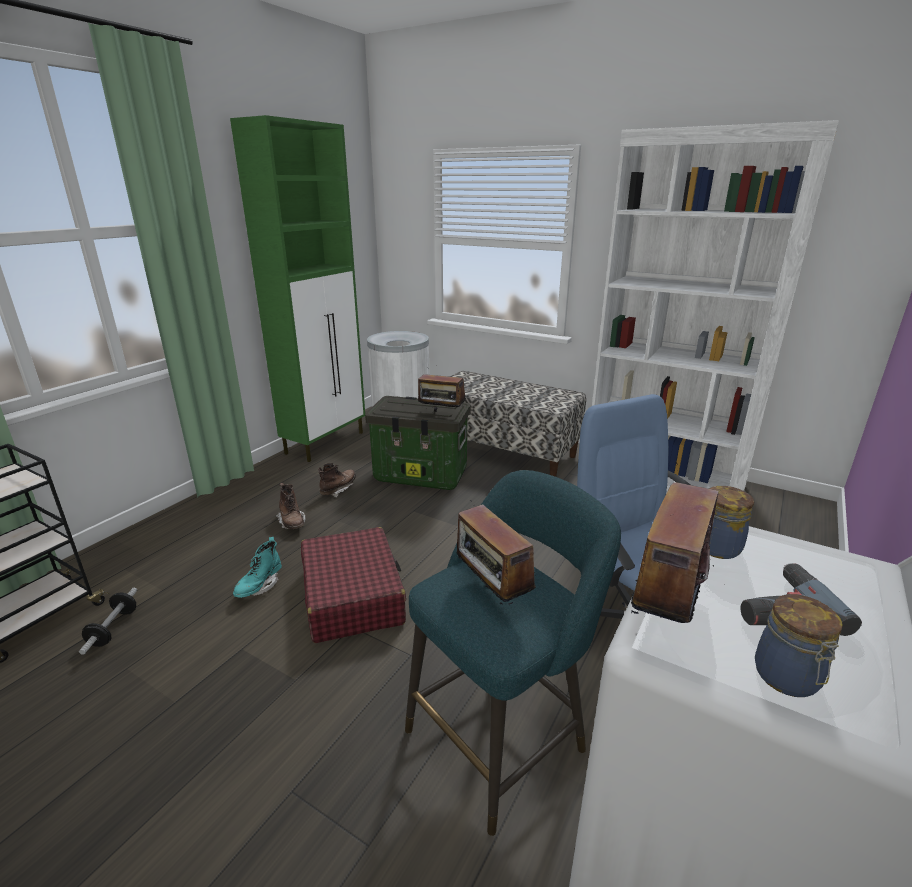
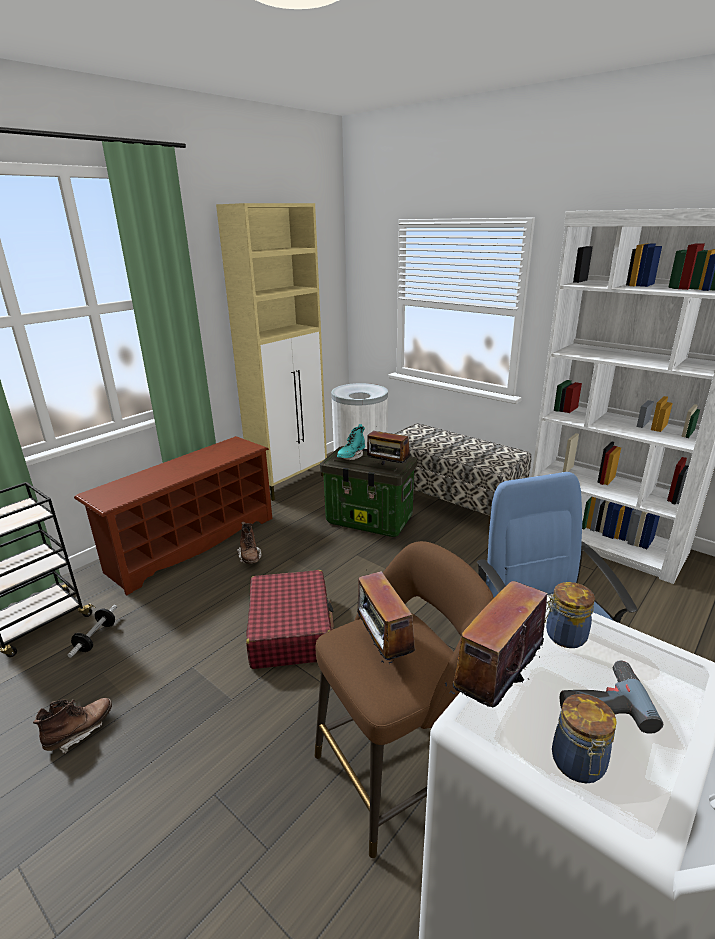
camera: 10 degrees right, 0 degrees up
(221, 513) = (192, 543): none -> brown shoe rack
(259, 586) = (215, 613): turquoise boot -> turquoise boot (351, 456)
(326, 442) = (290, 483): green cabinet -> beige cabinet
(338, 489) = (294, 529): brown boot -> brown boot (80, 732)
(501, 735) = (397, 771): turquoise stool -> brown stool

